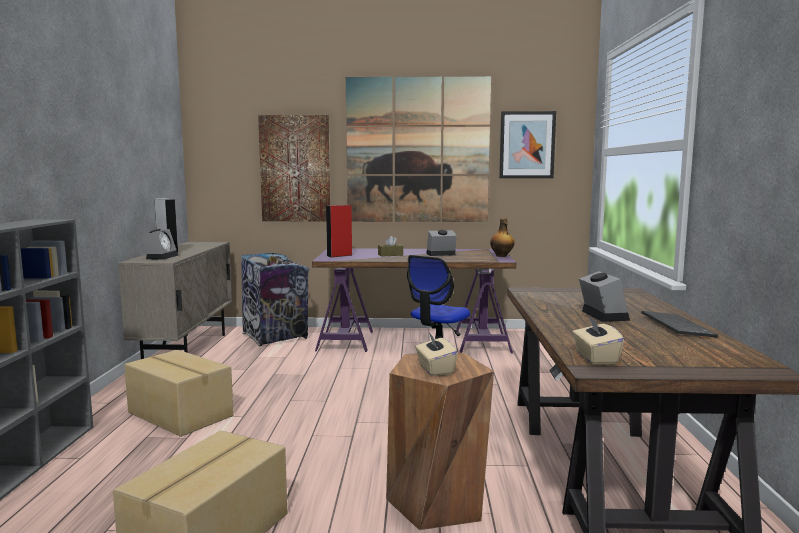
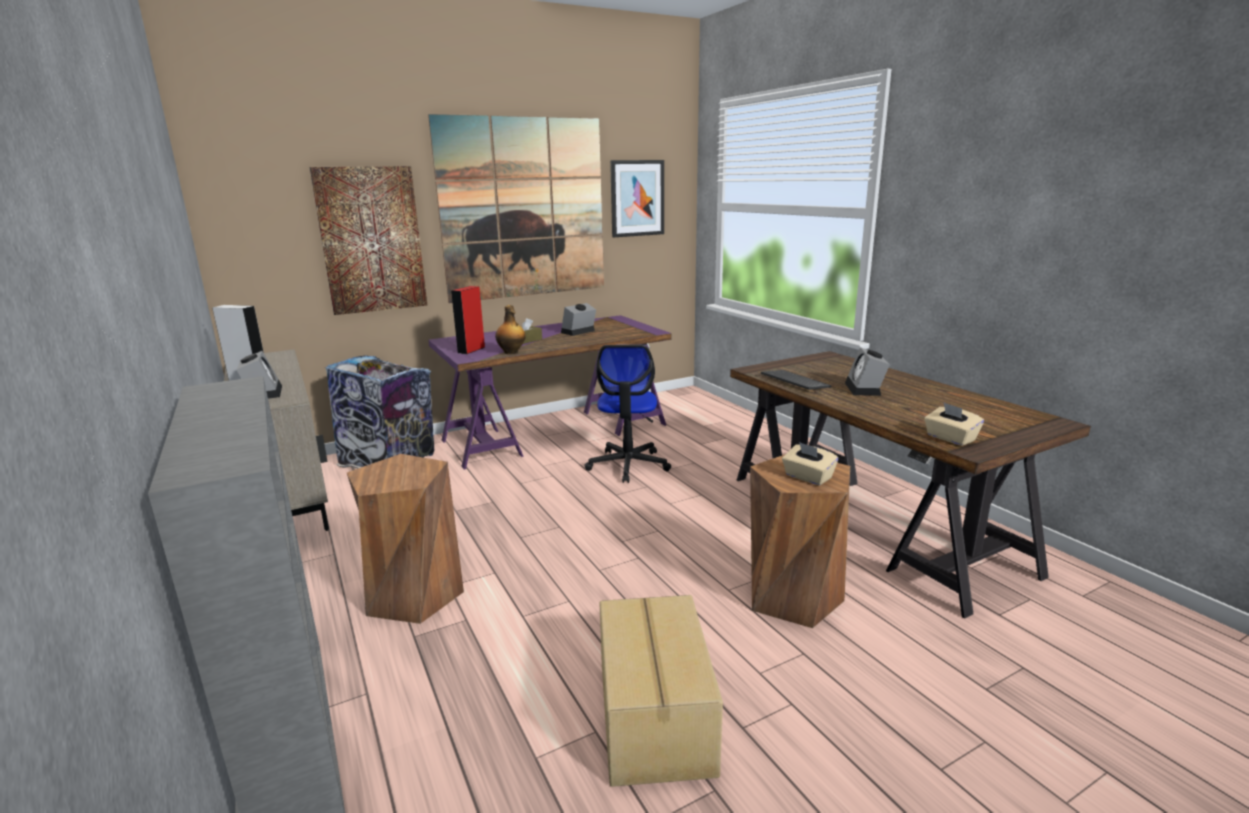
camera: 30 degrees left, 10 degrees up
(179, 415) = (414, 595): cardboard box -> brown stool
(501, 256) = (642, 326): bottle -> bottle (511, 352)
(601, 315) = (865, 389): alarm clock -> alarm clock turned 135 degrees counterclockwise
(674, 326) = (930, 390): keyboard -> keyboard (793, 381)

